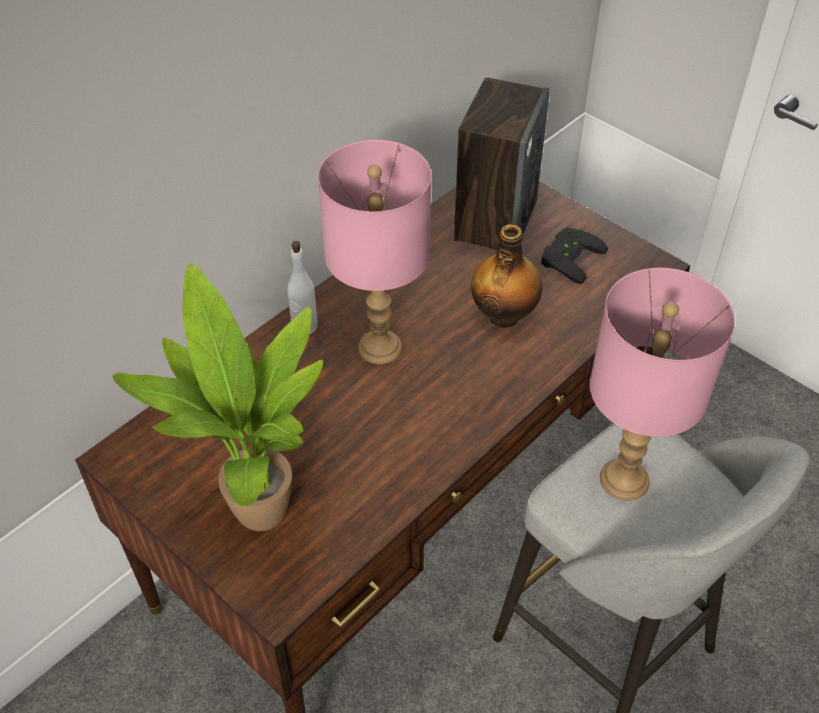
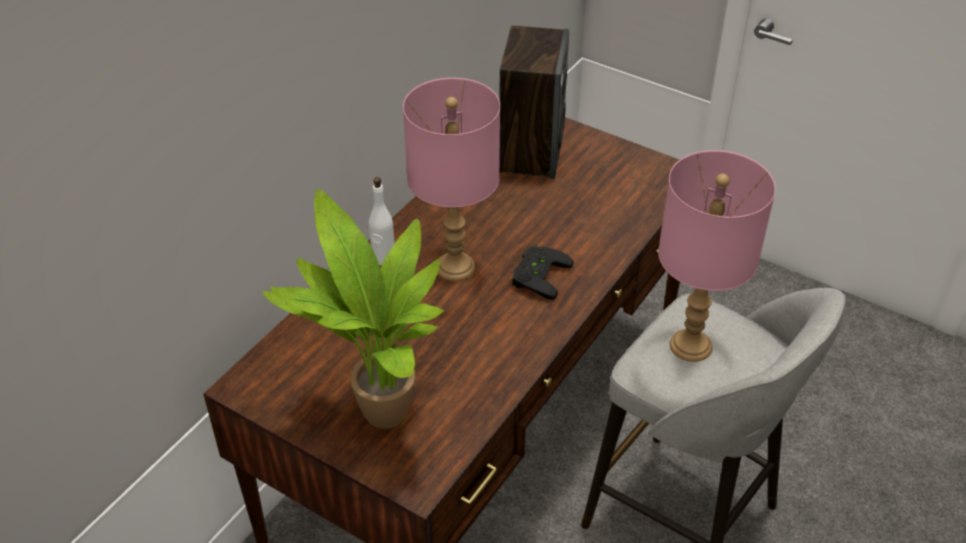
camera: 10 degrees left, 5 degrees down
(504, 315) = (557, 227): bottle -> none
(568, 257) = (601, 174): black game controller -> black game controller (537, 274)

